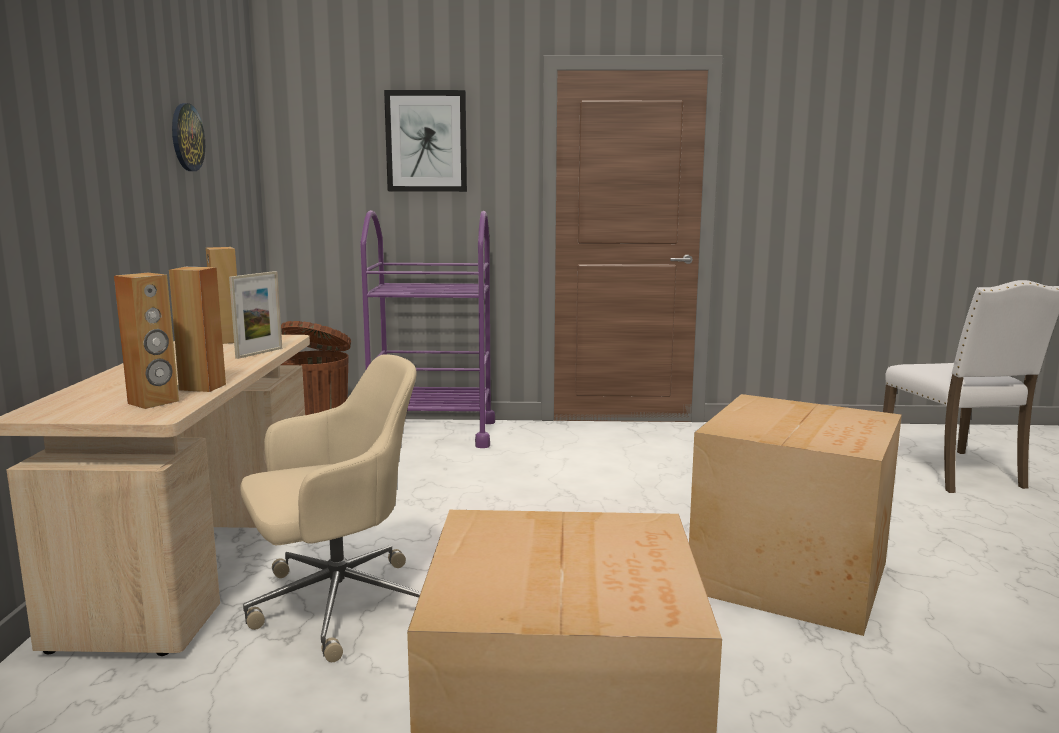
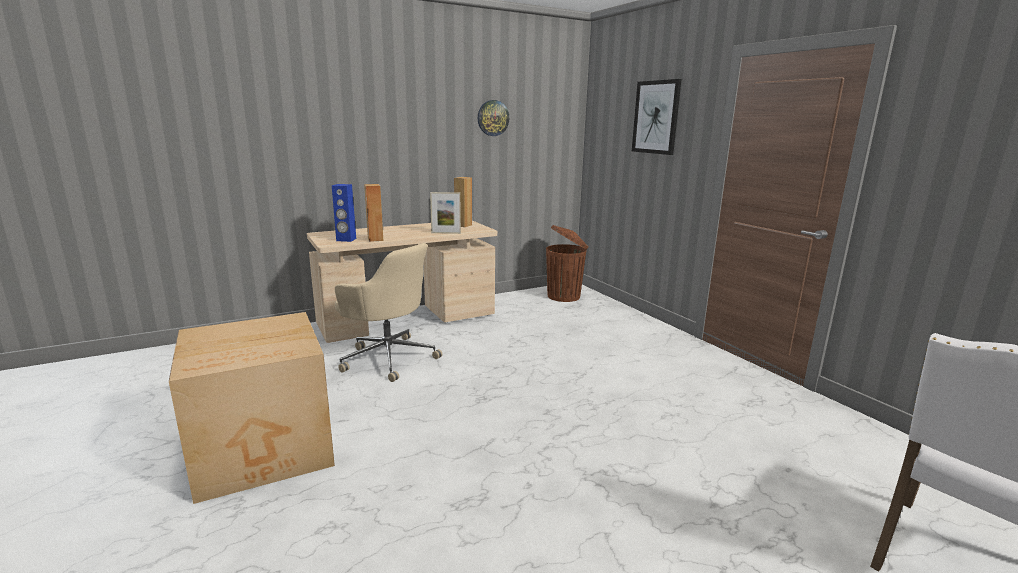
camera: 60 degrees right, 5 degrees up
(153, 402) = (346, 240): brown speaker -> blue speaker
(432, 433) = (614, 316): purple cart -> none
(793, 576) = (544, 484): cardboard box -> none

